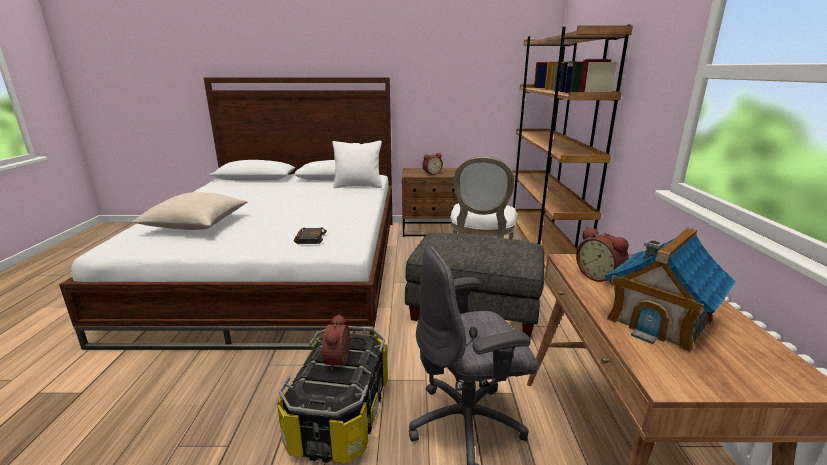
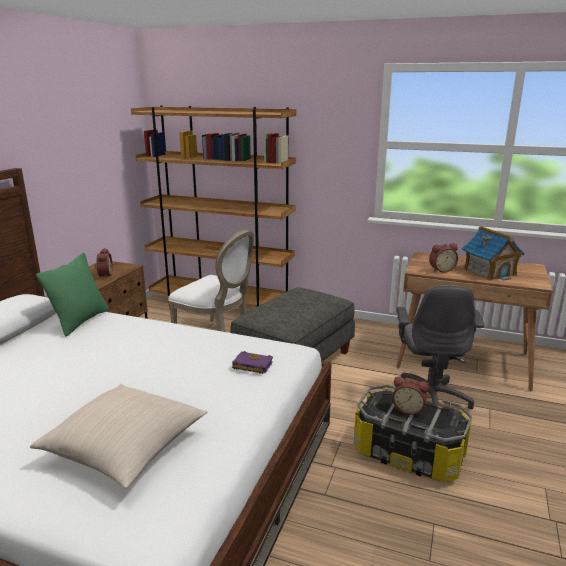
camera: 70 degrees left, 0 degrees up
(309, 238) = (251, 366): black book -> purple book
(358, 186) = (80, 321): white pillow -> green pillow

